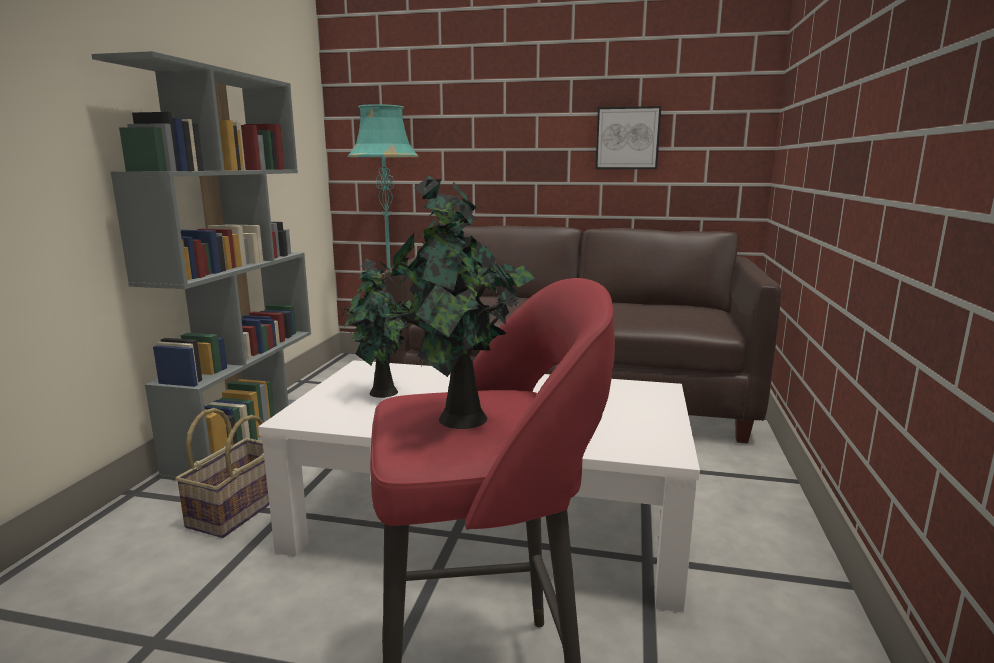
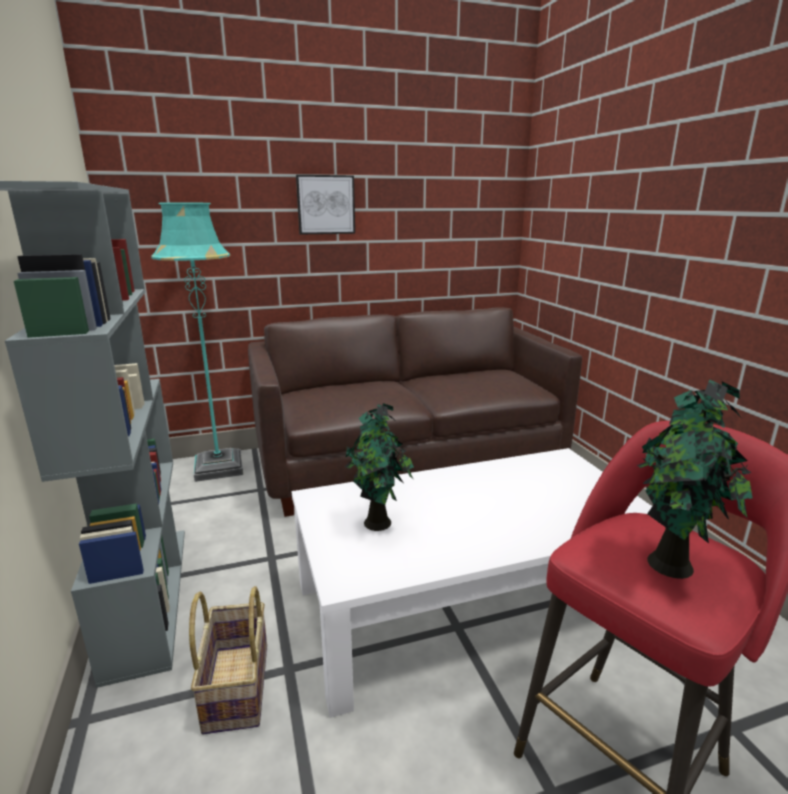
camera: 30 degrees left, 5 degrees up
(627, 138) = (416, 231): picture -> picture (325, 205)

